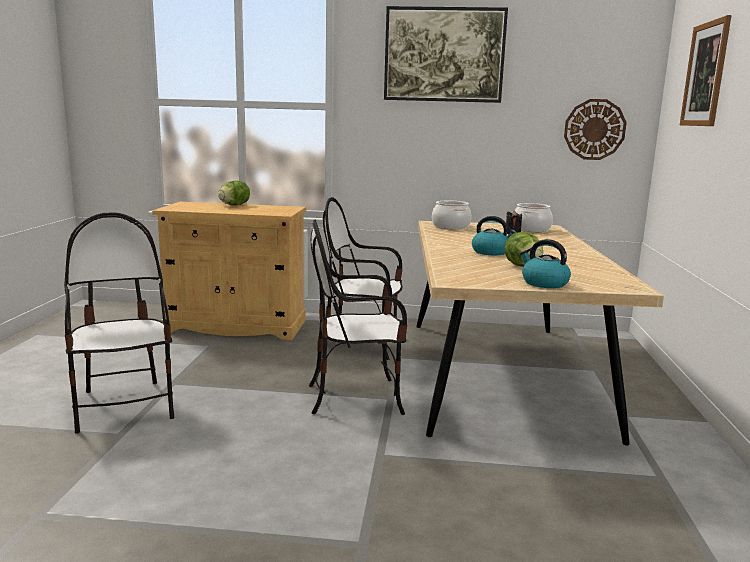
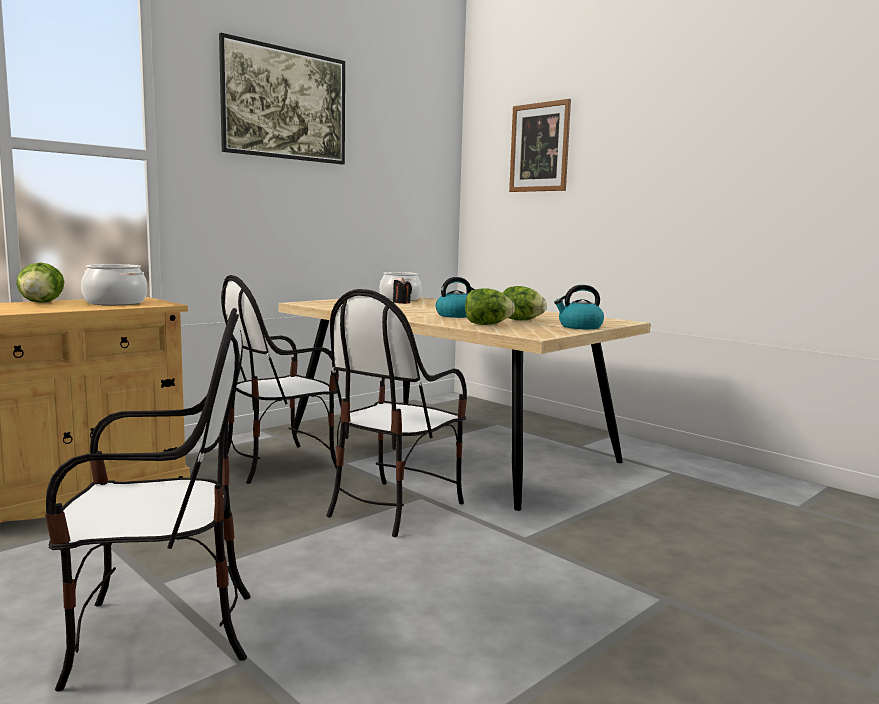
camera: 50 degrees left, 5 degrees down
(125, 406) = (160, 635): chair -> chair turned 150 degrees clockwise
(450, 226) = (333, 304): cooking pot -> cooking pot (115, 303)
(468, 265) = (487, 325): none -> lettuce
(594, 129) = (419, 196): wall clock -> none

